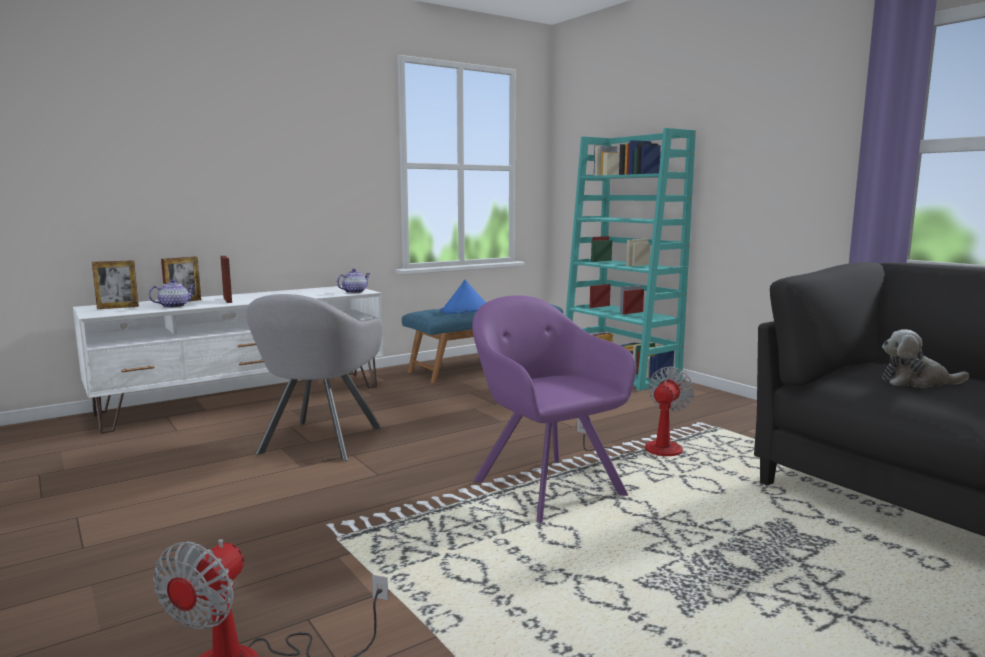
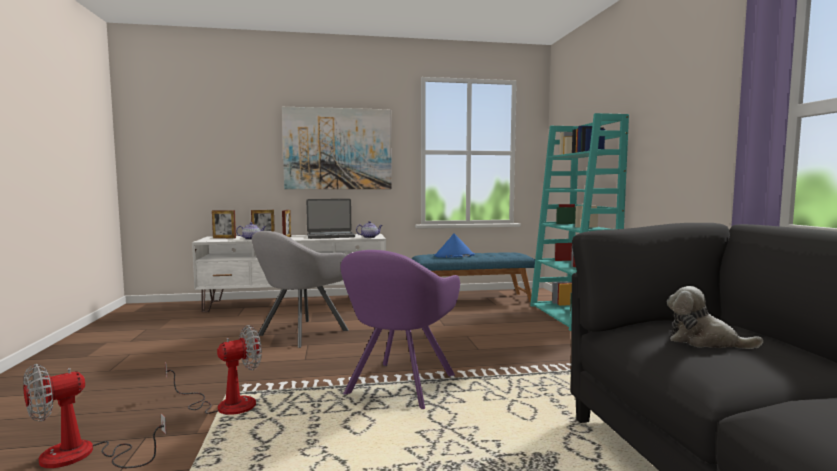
camera: 25 degrees right, 5 degrees down
(284, 159) = (338, 149): none -> picture
(289, 293) = (330, 236): none -> laptop
(544, 485) = (399, 386): purple armchair -> purple armchair turned 150 degrees counterclockwise
(649, 451) = (514, 377): fan -> fan (225, 405)

